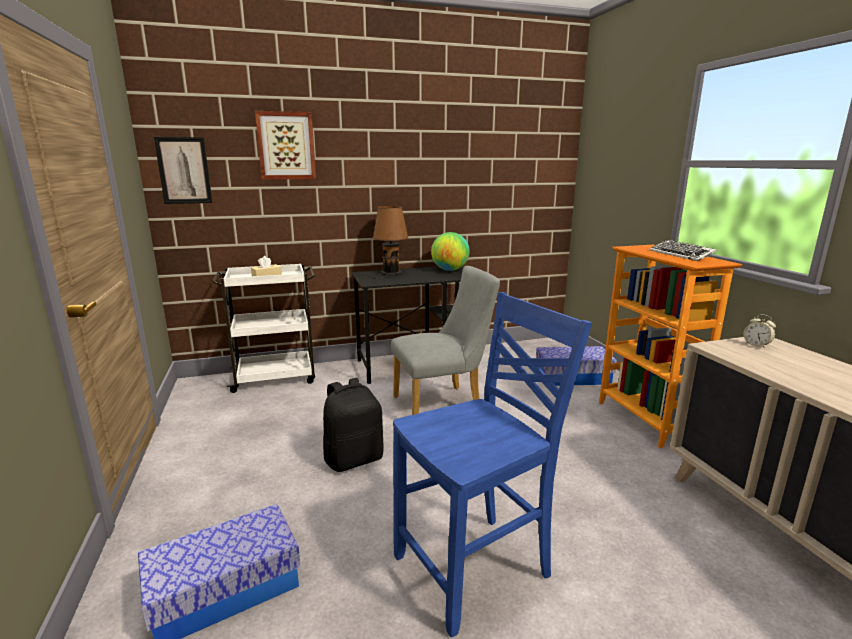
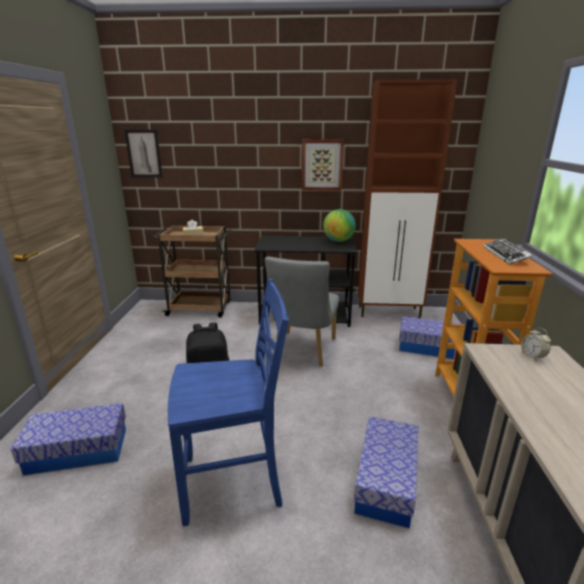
camera: 20 degrees right, 5 degrees up
(276, 377) = (200, 309): white cart -> brown cart
(286, 146) = (214, 135): picture -> picture (322, 165)
(389, 273) = (287, 239): brown table lamp -> none
(443, 404) = (303, 351): grey chair -> grey chair turned 105 degrees clockwise
(507, 349) = (390, 312): none -> brown cabinet
(634, 517) = (386, 481): none -> storage box

